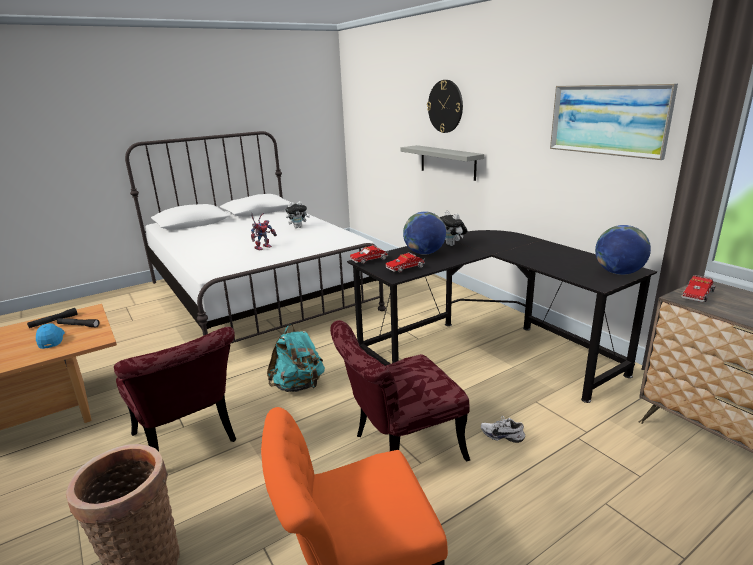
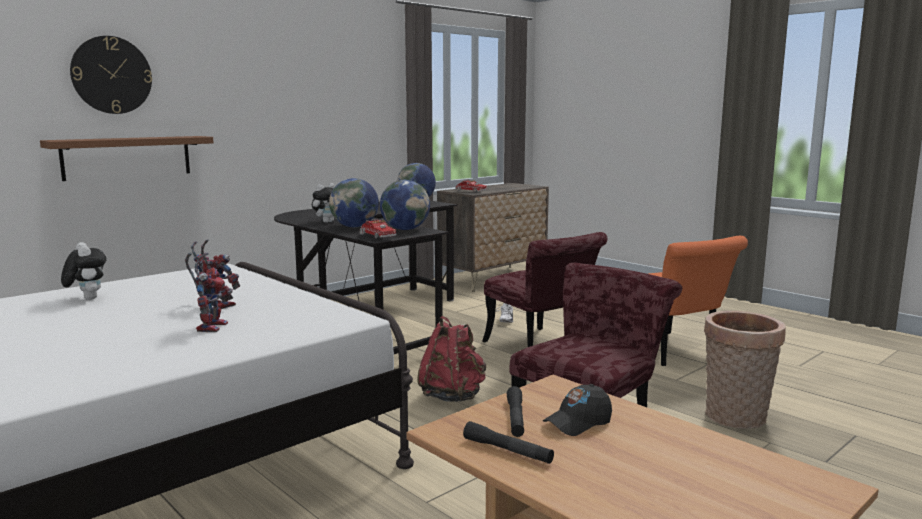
camera: 100 degrees left, 10 degrees down
(51, 340) = (578, 423): blue cap -> black cap
(226, 250) = (211, 326): none -> toy robot
(298, 386) = (453, 396): turquoise backpack -> red backpack
(407, 268) = (405, 229): toy truck -> globe
(447, 162) = (127, 157): grey shelf -> brown shelf
(608, 119) = (339, 89): picture -> none

